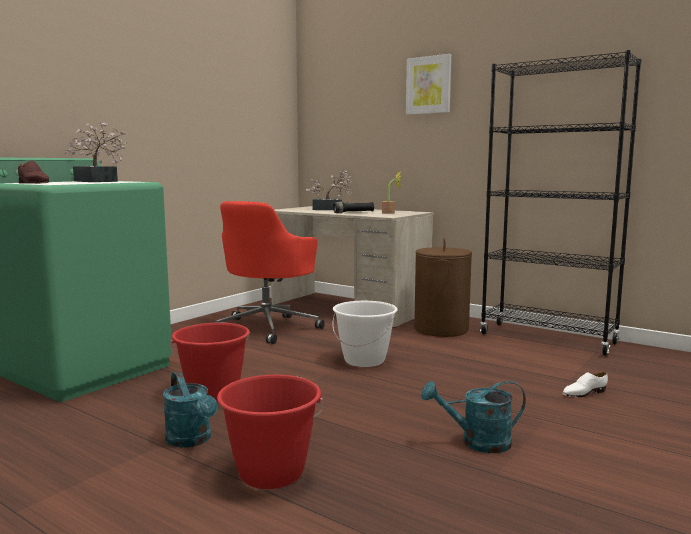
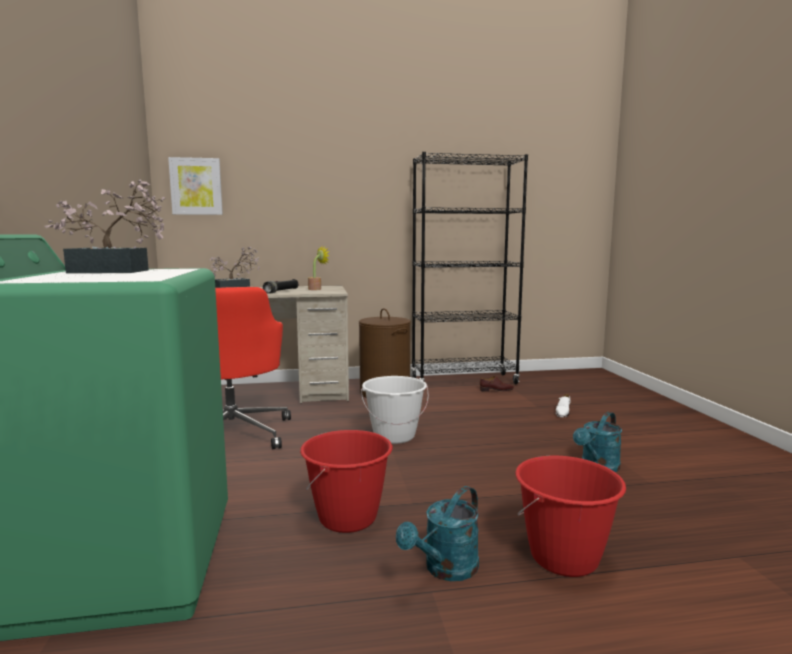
camera: 45 degrees left, 0 degrees up
(33, 183) = (88, 280): brown shoe -> brown shoe (496, 390)
(192, 440) = (445, 570): turquoise watering can -> turquoise watering can turned 120 degrees clockwise
(428, 85) = (328, 163): picture -> picture (196, 186)

